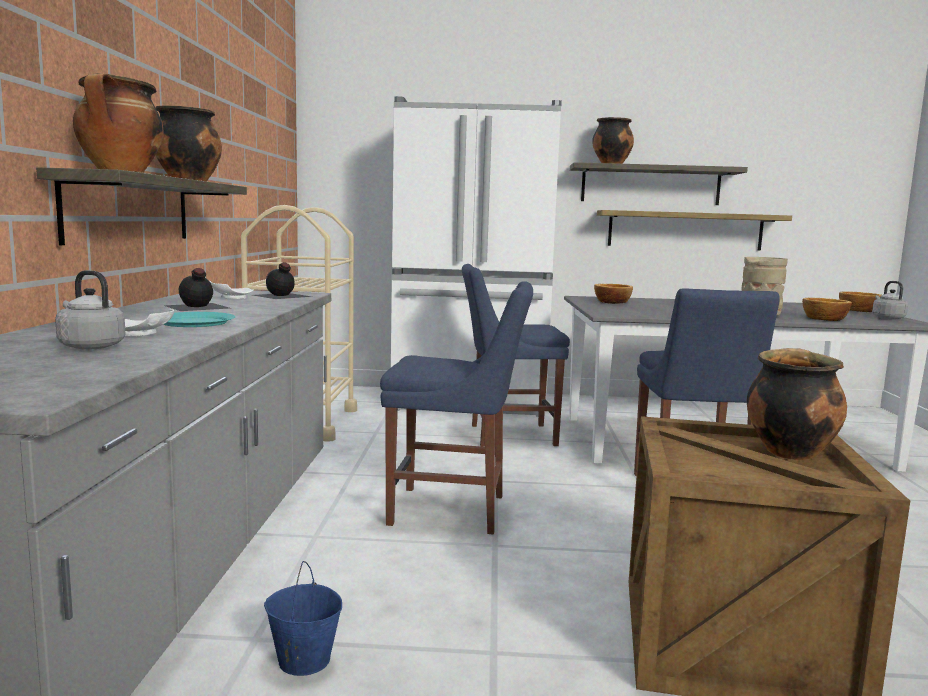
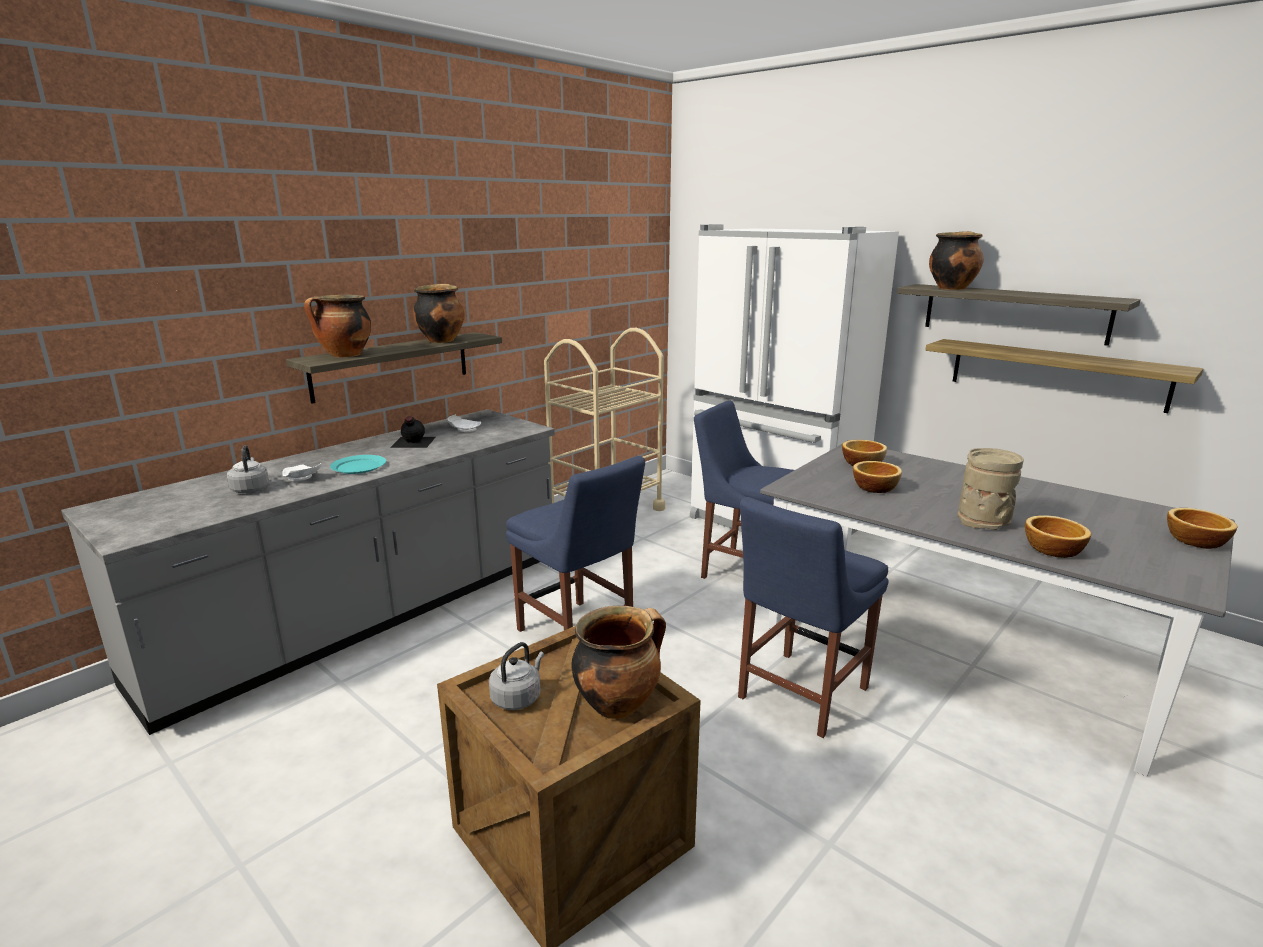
camera: 40 degrees right, 10 degrees up
(281, 295) = (505, 430): black bottle -> none
(303, 660) = (338, 707): blue bucket -> none
(657, 309) = (874, 487): none -> bowl
(887, 318) = (1178, 568): grey kettle -> grey kettle (518, 697)

